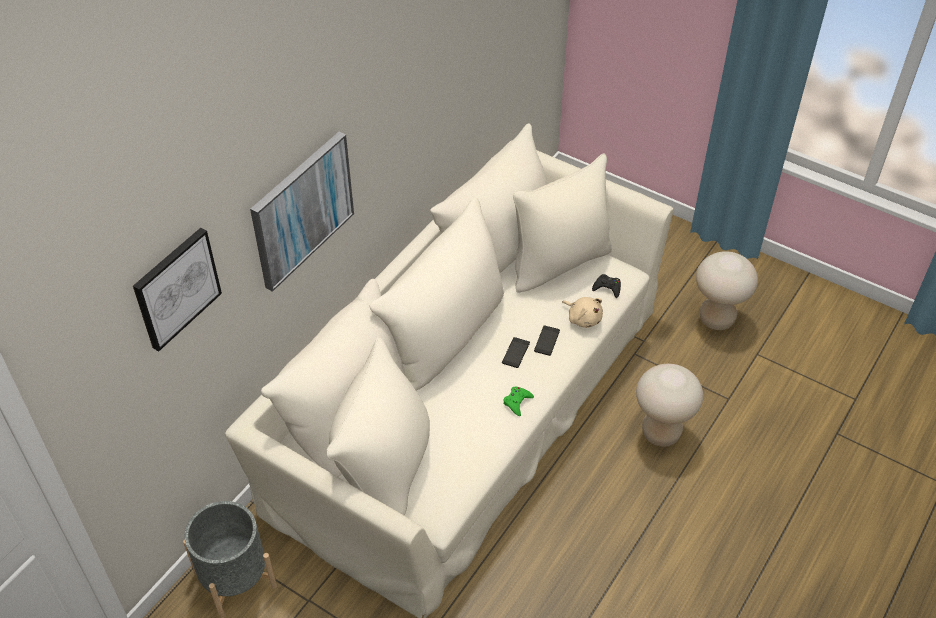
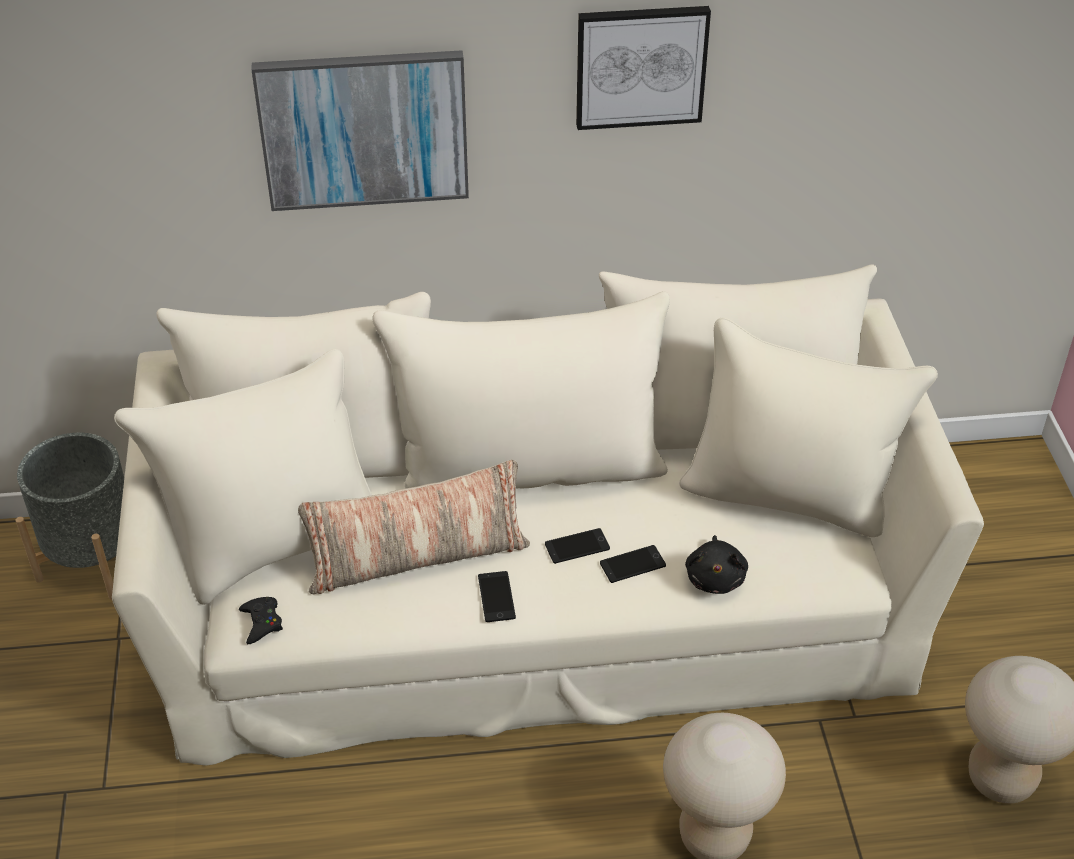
camera: 50 degrees right, 5 degrees down
(176, 288) = (91, 93): picture -> picture (640, 66)
(461, 416) = (417, 558): none -> pillow
(517, 402) = (496, 597): green game controller -> phone
(583, 318) = (715, 578): beige plush toy -> black plush toy
(607, 288) = (801, 570): black game controller -> black game controller (261, 622)

